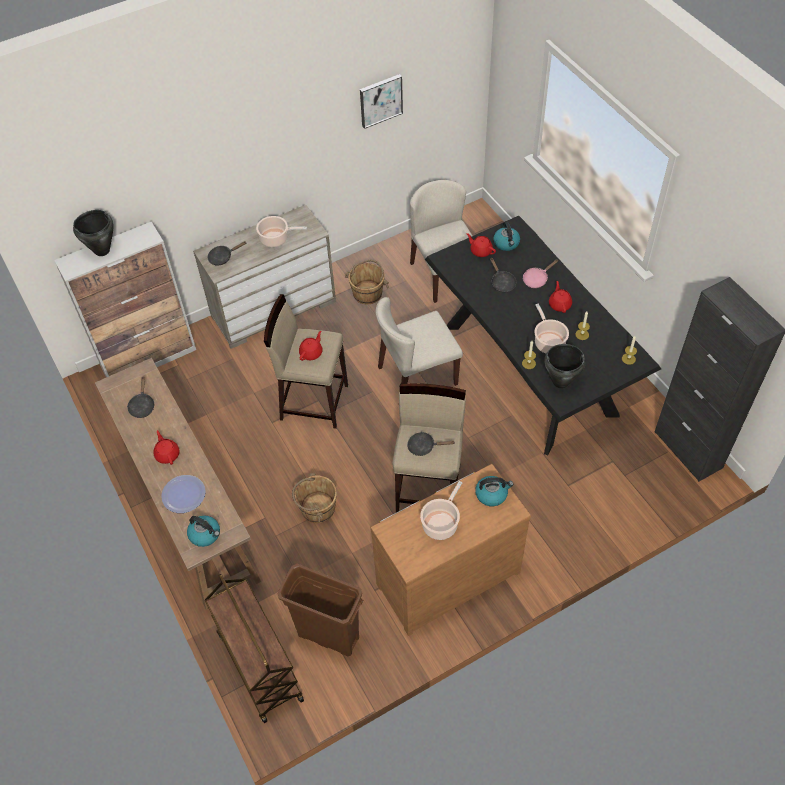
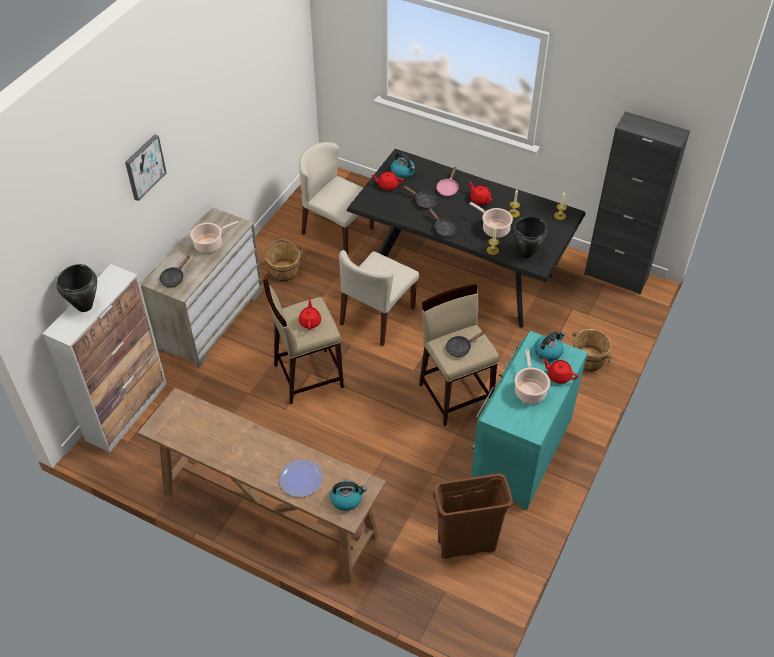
camera: 35 degrees left, 5 degrees down
(142, 406) = (201, 429): black frying pan -> black frying pan (443, 229)
(167, 454) = (258, 455): red teapot -> red teapot (558, 376)
(259, 666) = (430, 600): brown cart -> none
(317, 508) = (378, 455): brown bucket -> brown bucket (587, 360)
(380, 100) = (249, 88): picture -> picture (144, 167)
(445, 576) = (519, 451): brown dresser -> turquoise dresser

